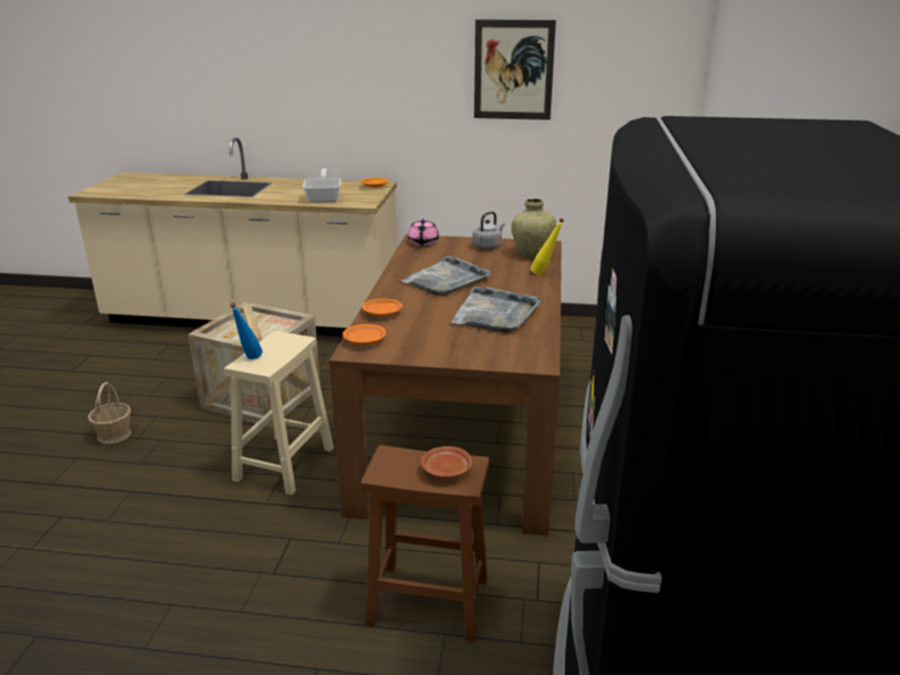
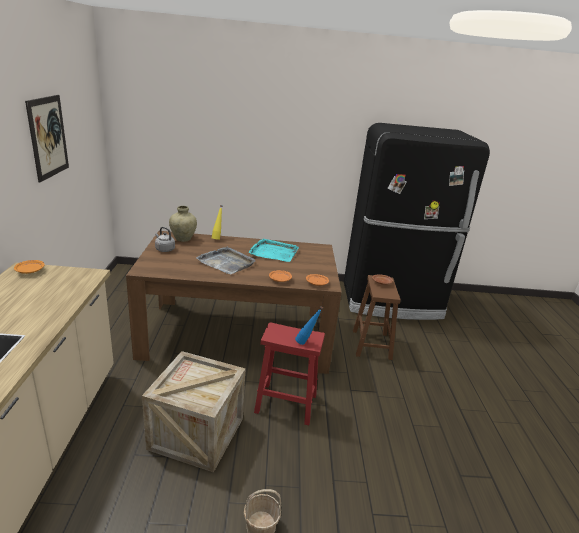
camera: 100 degrees left, 0 degrees up
(285, 463) = (284, 403): beige stool -> red stool
(324, 198) = (60, 292): frying pan -> none
(423, 243) = (151, 268): pink teapot -> none
(495, 314) = (274, 252): grey tray -> turquoise tray

